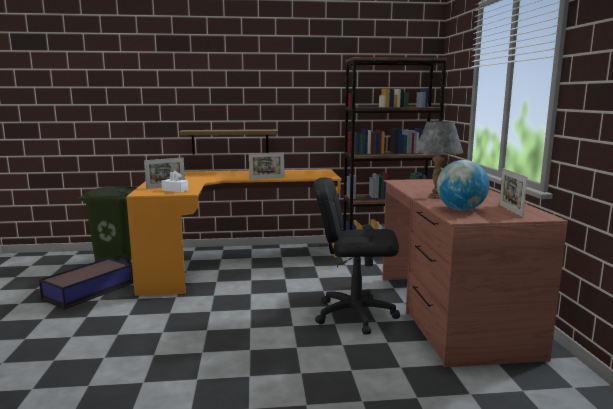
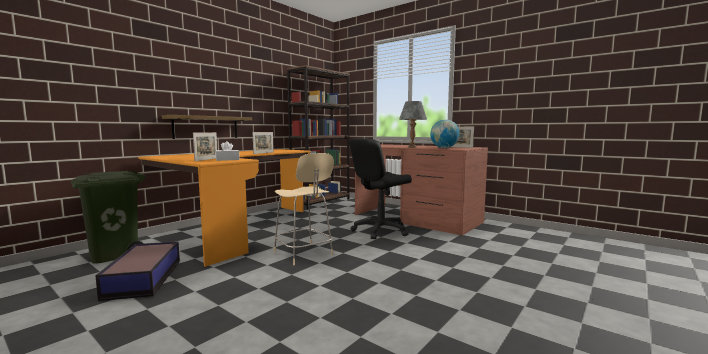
camera: 45 degrees left, 5 degrees down
(217, 314) = (304, 254): none -> beige chair

